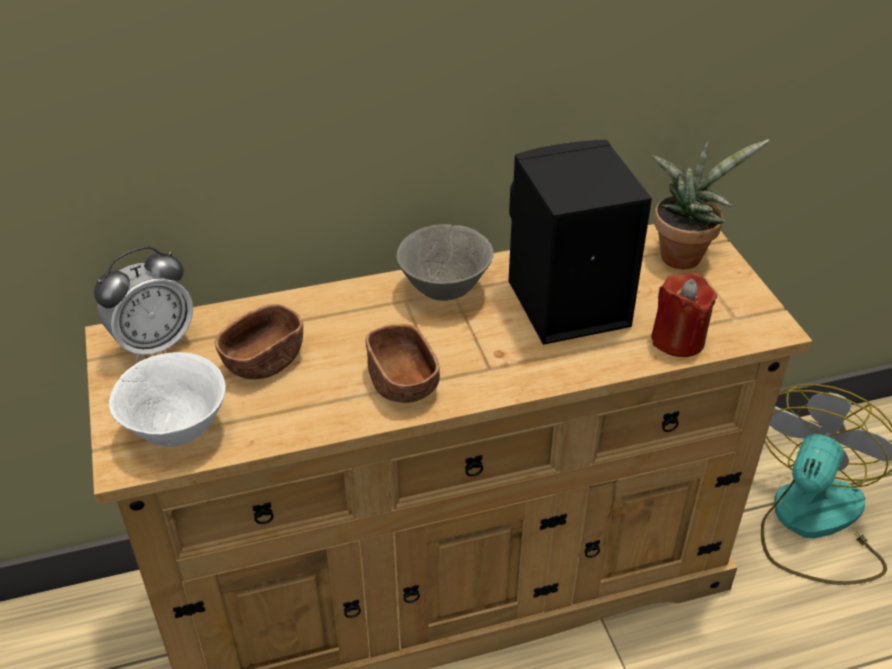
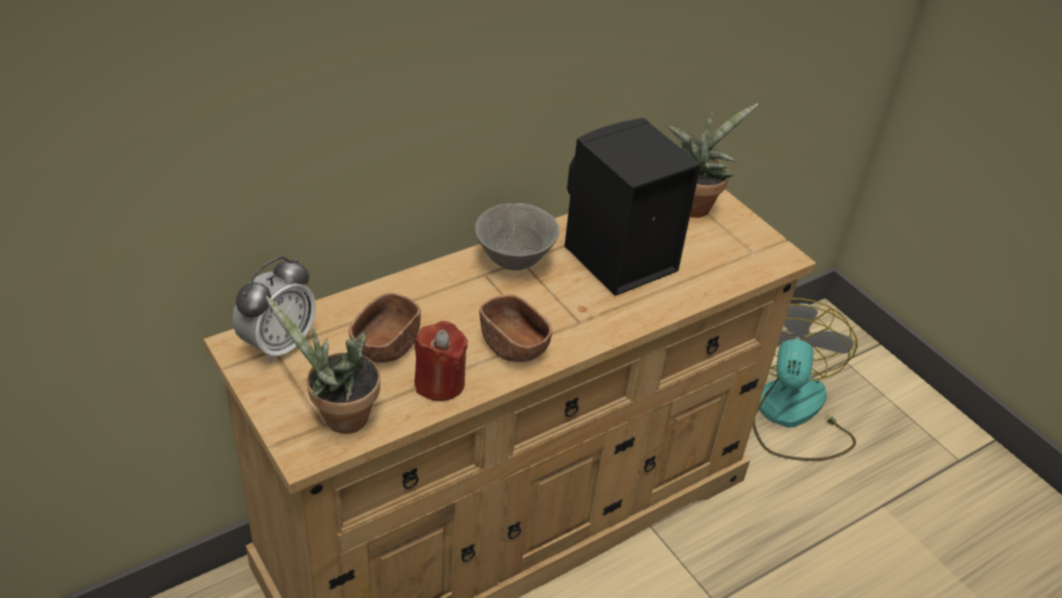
camera: 20 degrees left, 0 degrees up
(178, 431) = (339, 418): white bowl -> potted plant
(678, 339) = (717, 276): red candle -> red candle (439, 383)

